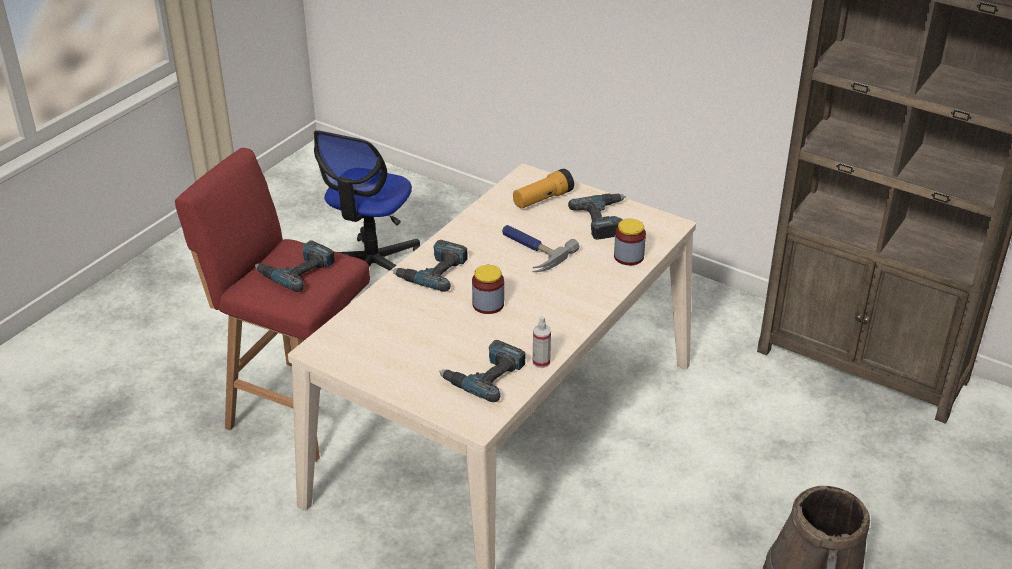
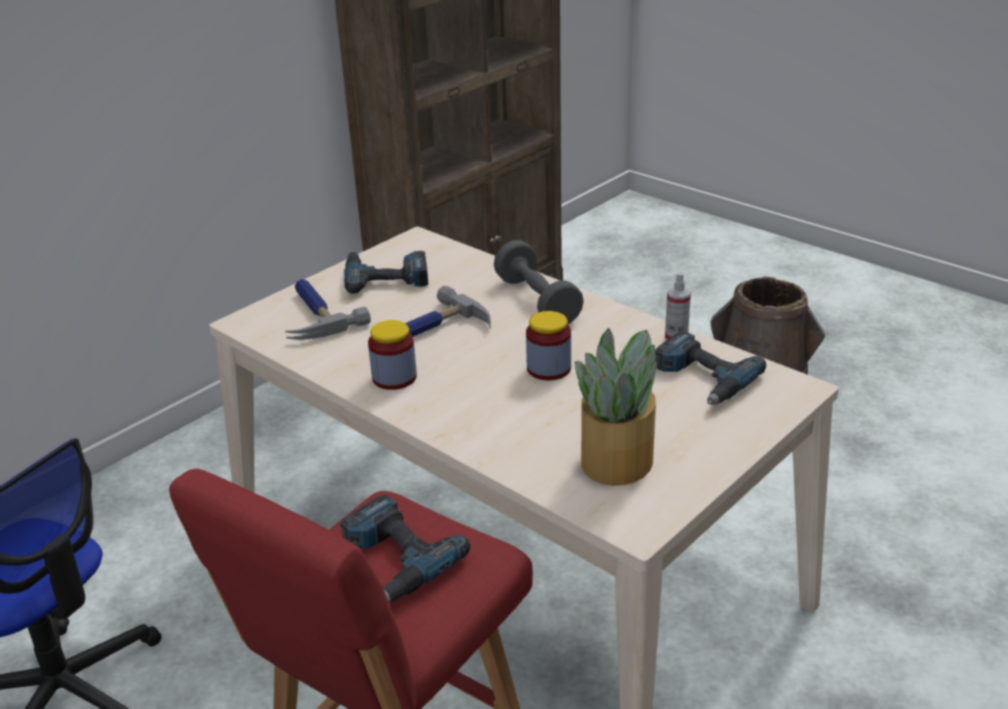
camera: 80 degrees left, 5 degrees down
(382, 340) = (618, 460): none -> potted plant
(433, 271) = (456, 410): power drill -> none
(542, 199) = (314, 314): flashlight -> hammer
(583, 292) = (537, 301): none -> grey dumbbell
(628, 257) = (472, 268): jar -> jar (394, 378)

